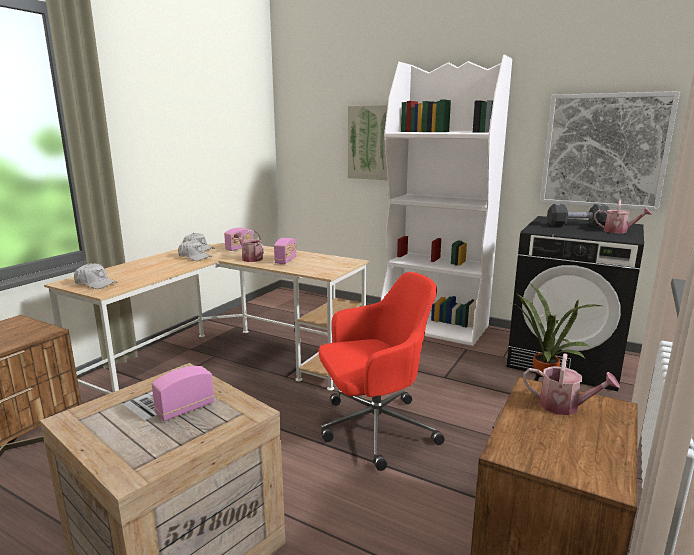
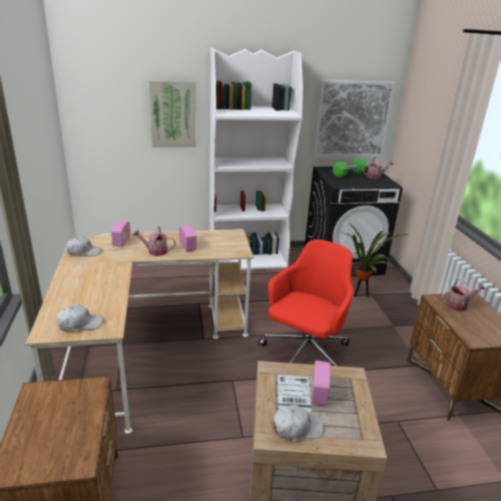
camera: 40 degrees left, 10 degrees up
(194, 257) = (102, 263): white cap -> white cap (296, 428)
(576, 225) = (348, 174): black dumbbell -> green dumbbell

